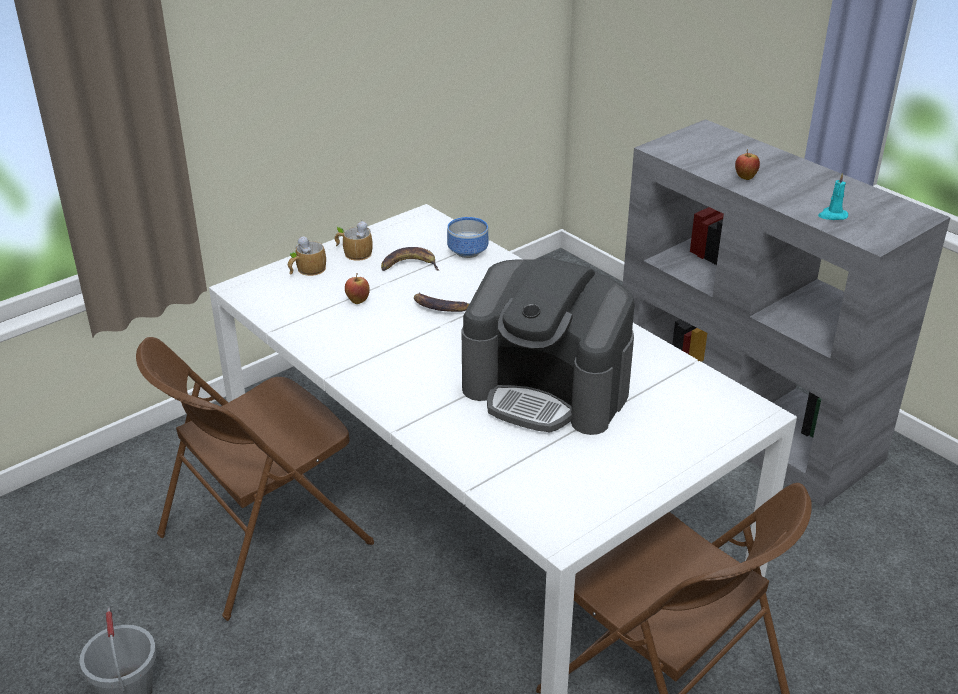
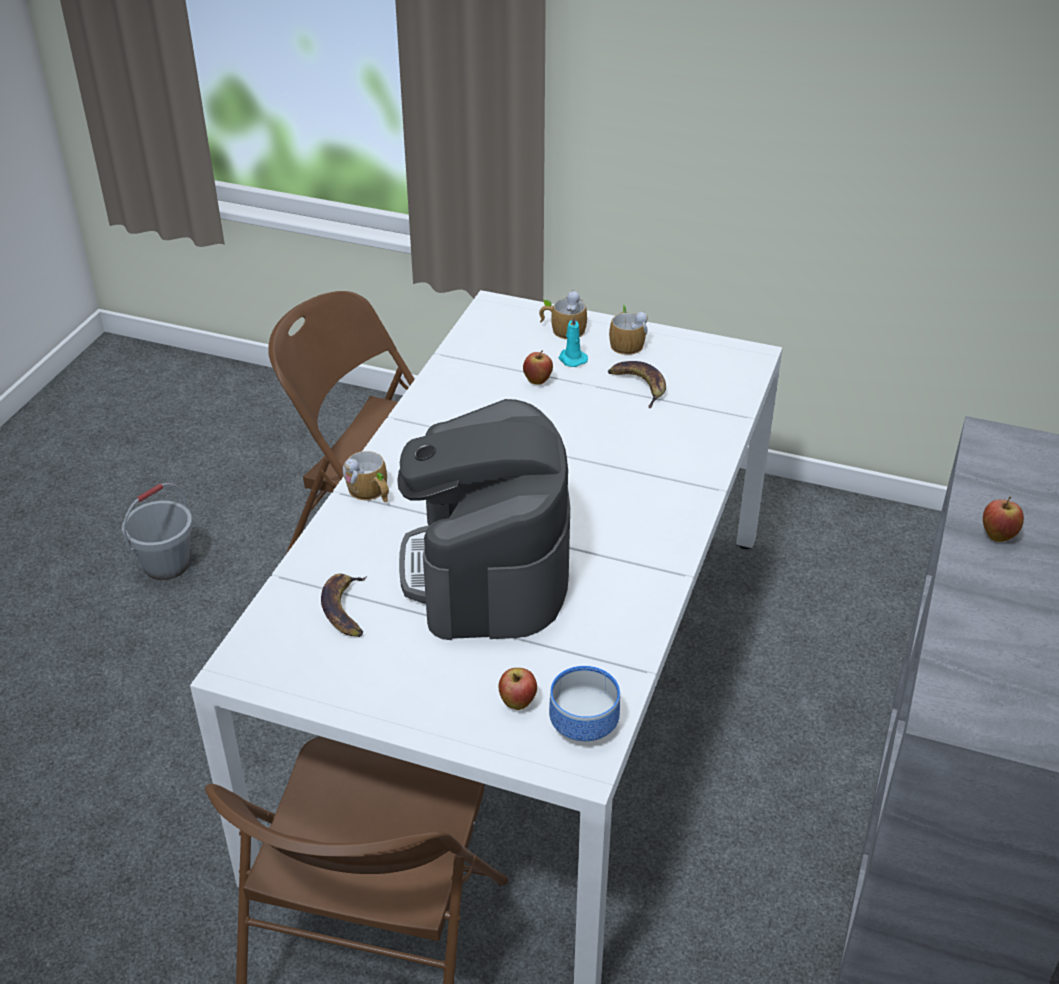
camera: 60 degrees right, 5 degrees up
(412, 415) = (370, 493): none -> mug
(439, 307) = (577, 436): banana -> banana (345, 609)
(466, 252) = (708, 412): bowl -> bowl (581, 722)
(689, 420) = (517, 703): none -> apple
(832, 216) = (979, 652): turquoise candle -> turquoise candle (571, 359)

